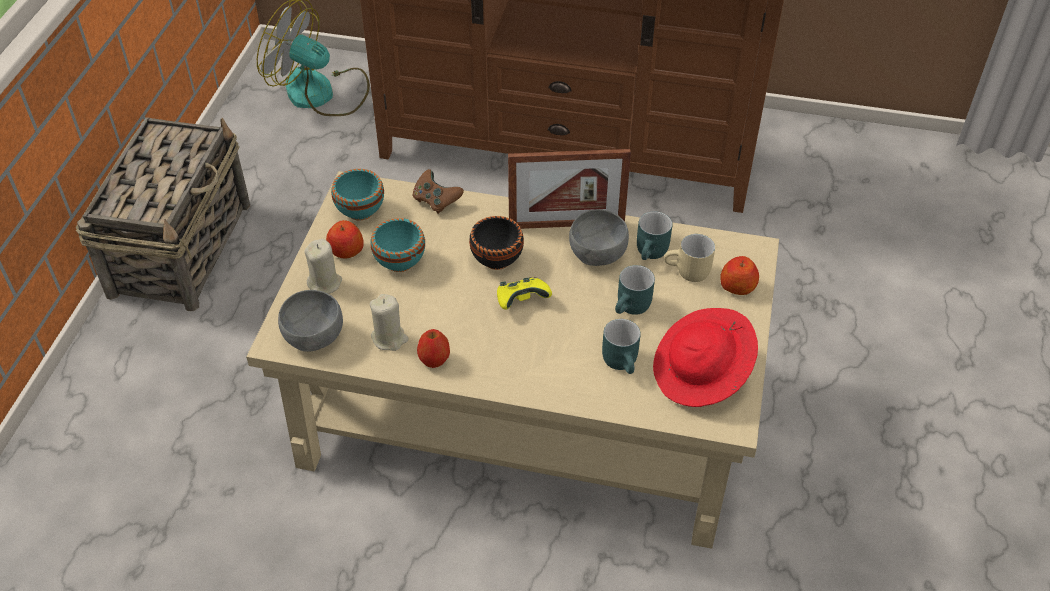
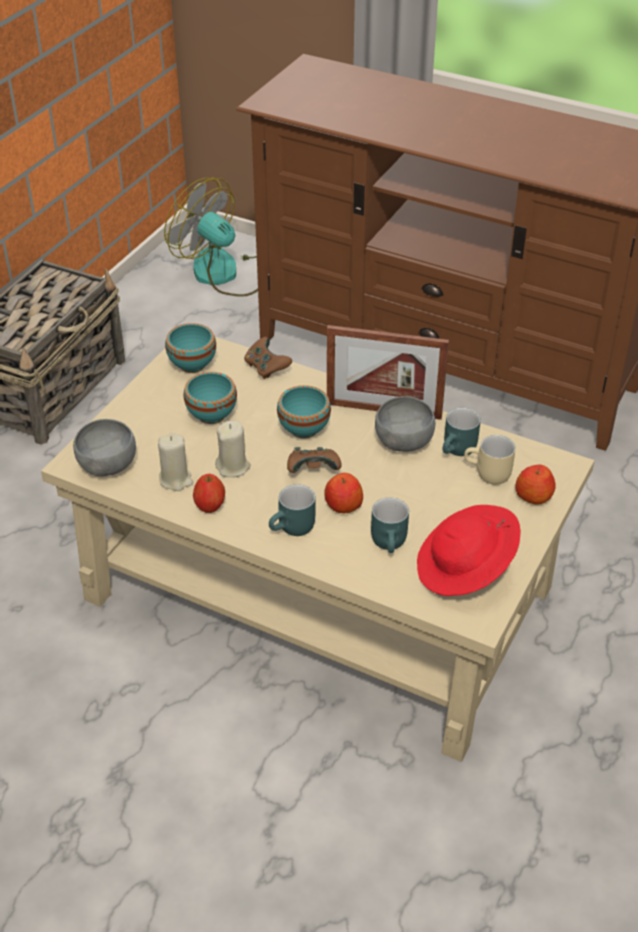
camera: 15 degrees right, 5 degrees down
(325, 283) = (135, 421): beige candle -> beige candle (233, 467)
(346, 251) = (166, 397): apple -> apple (343, 505)
(496, 261) = (303, 430): black bowl -> turquoise bowl
(521, 301) = (313, 470): yellow game controller -> brown game controller
(633, 308) = (419, 496): turquoise mug -> turquoise mug (294, 529)

